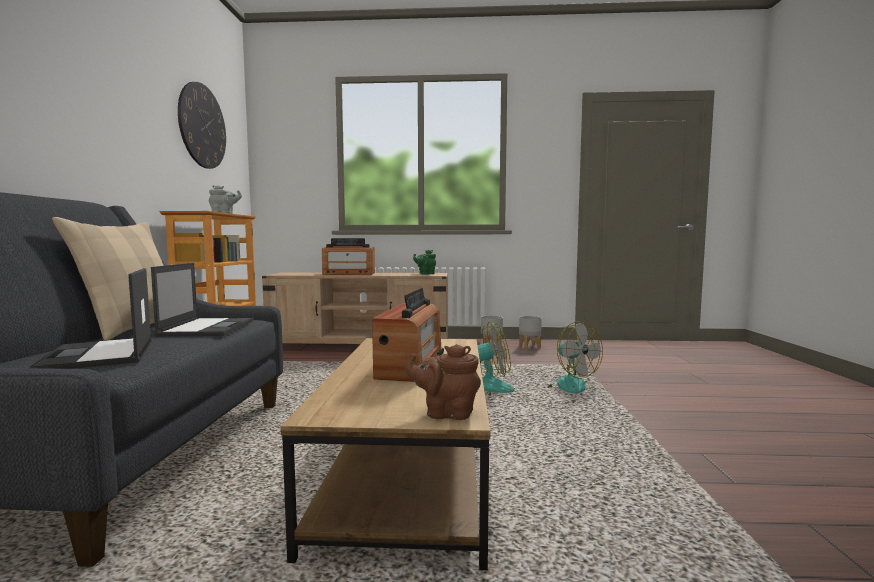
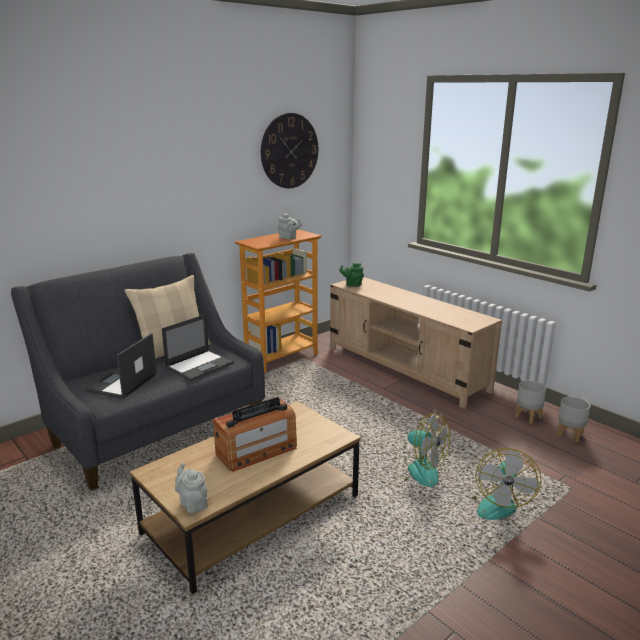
camera: 45 degrees right, 15 degrees up
(349, 274) = (398, 299): radio -> none
(425, 274) = (467, 318): green teapot -> green teapot (352, 284)
(446, 413) = (192, 503): brown teapot -> grey teapot

